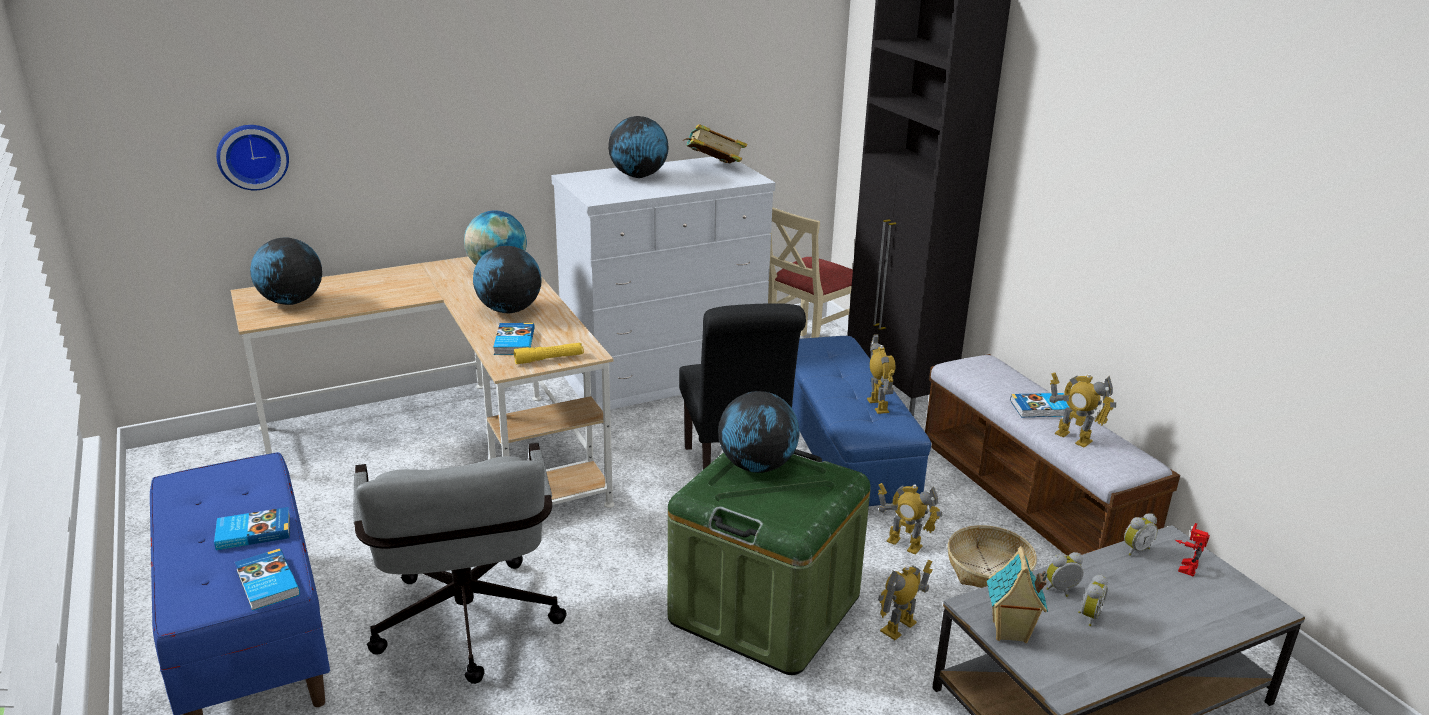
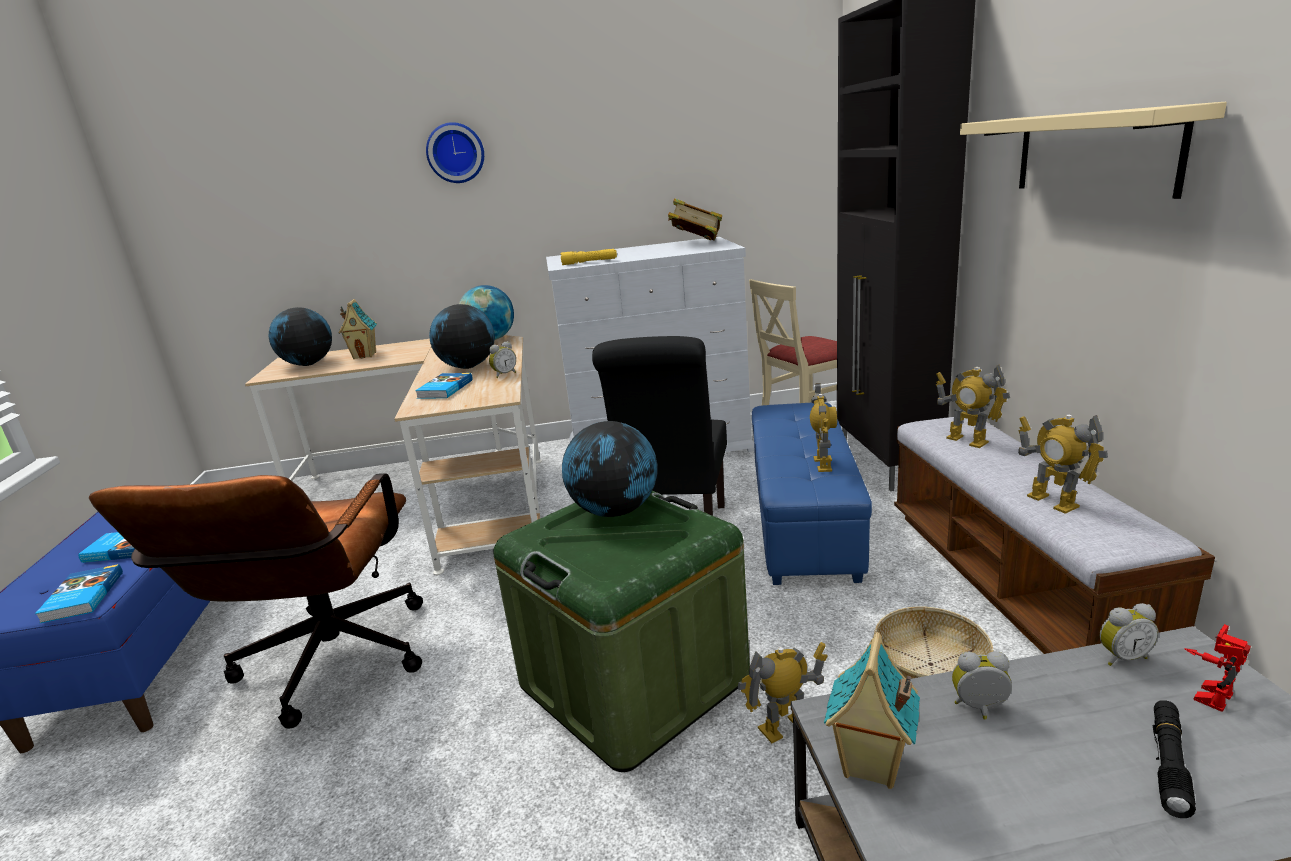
camera: 20 degrees right, 5 degrees down
(252, 156) = (284, 242): wall clock -> wall clock (455, 153)
(356, 289) = (365, 355): none -> toy house
(467, 631) = (327, 669): grey office chair -> brown office chair
(549, 359) = (460, 401): yellow flashlight -> yellow flashlight (589, 262)
(638, 176) = (620, 252): globe -> none
(904, 544) = (832, 622): toy robot -> toy robot (967, 440)
(1042, 409) = (1019, 468): book -> none
(1088, 616) = (1012, 757): alarm clock -> alarm clock (504, 374)
(1107, 170) = (1094, 152): none -> beige shelf
(1170, 609) = (1169, 764): none -> black flashlight

